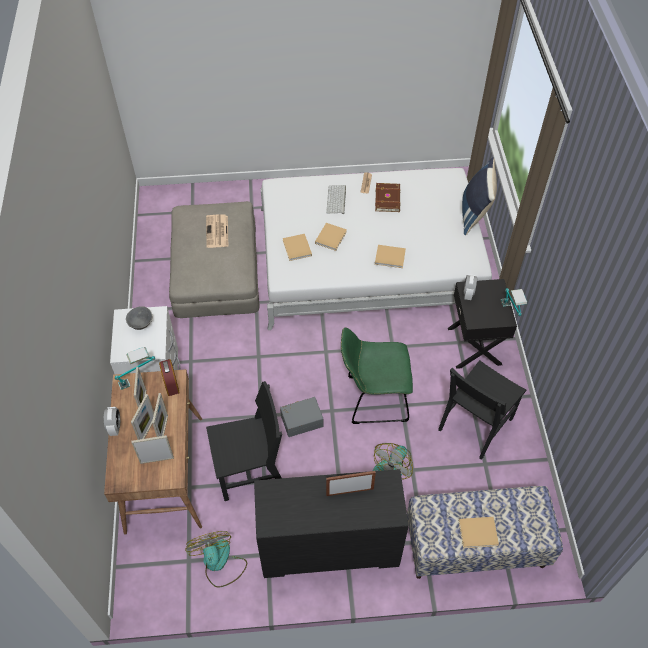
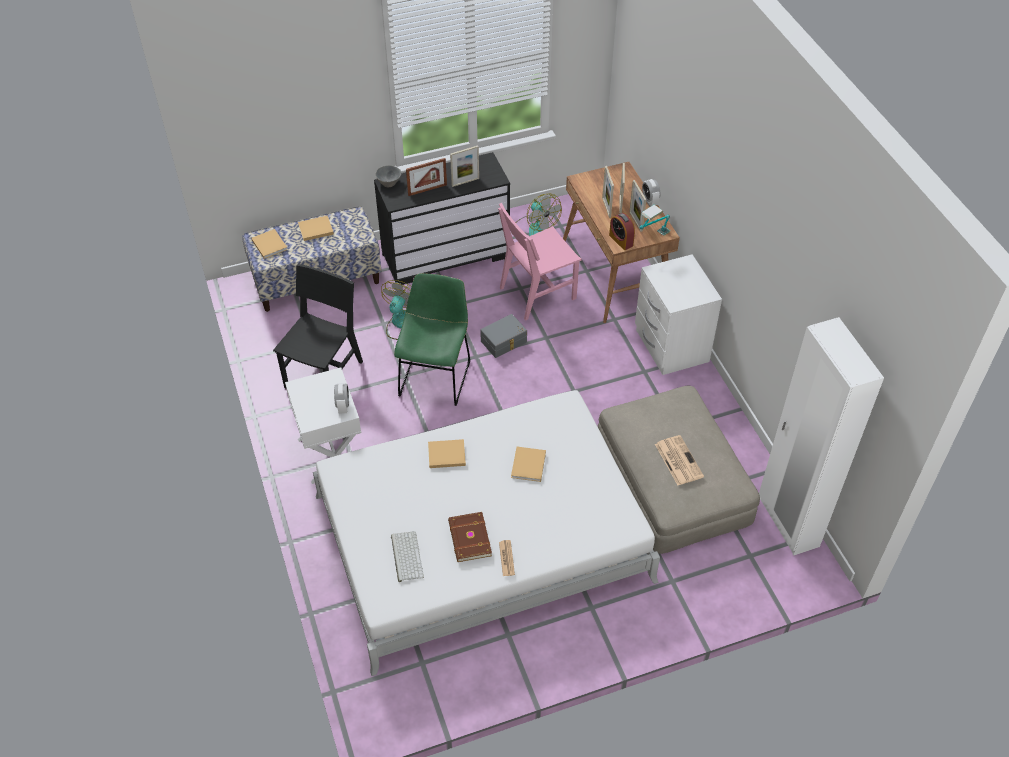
camera: 165 degrees right, 5 degrees down
(140, 324) = (685, 291): grey bowl -> grey bowl (389, 183)
(153, 225) = (787, 522): none -> white wardrobe
(157, 460) = (599, 187): picture frame -> picture frame (465, 182)
(250, 470) = (537, 293): black chair -> pink chair
(297, 249) = (565, 442): beige book -> beige book (269, 244)
(336, 200) = (539, 521): keyboard -> keyboard (406, 556)
(373, 399) = (436, 375): green chair -> green chair turned 60 degrees counterclockwise
(475, 214) = (344, 543): blue pillow -> none
(475, 346) = (330, 454): black nightstand -> white nightstand
(509, 314) = (293, 393): table lamp -> none

